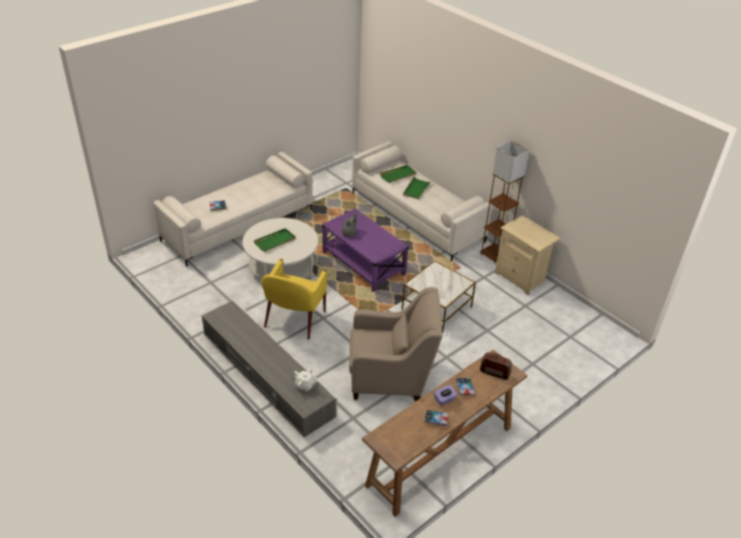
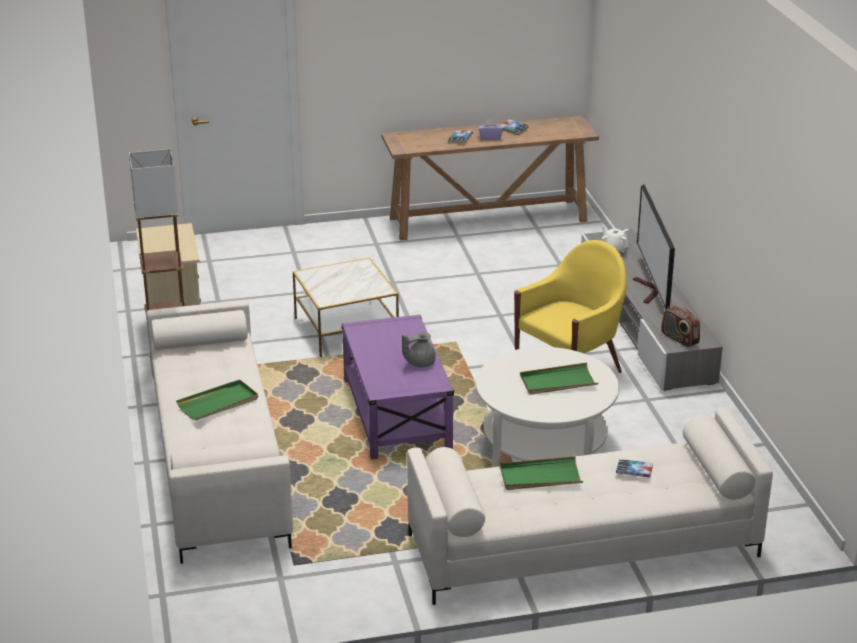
camera: 150 degrees left, 10 degrees down
(261, 350) = (651, 291): none -> television
(390, 376) = (483, 284): beige armchair -> none
(398, 175) = (219, 439): green tray -> green tray (540, 477)
(494, 373) = (414, 141): radio -> radio (679, 339)

